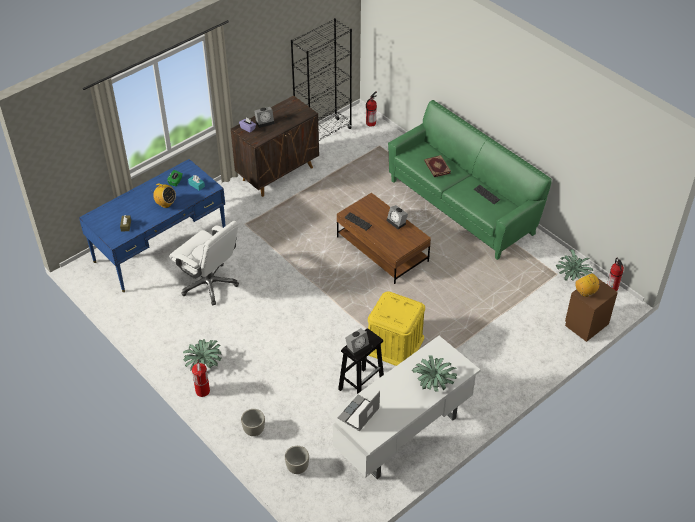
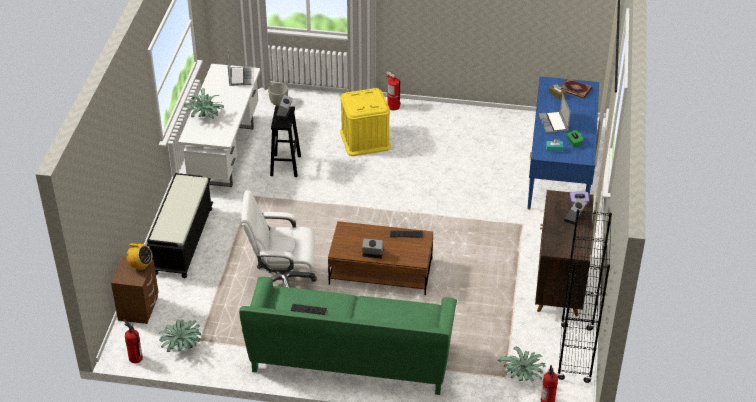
camera: 140 degrees right, 5 degrees down
(165, 204) = (554, 123): radio -> laptop
(204, 364) = (414, 120): potted plant -> potted plant (522, 376)
(209, 284) = (483, 166): white office chair -> white office chair (282, 280)
(254, 430) = (331, 105): grey planter -> none
(395, 344) = (289, 205): yellow storage box -> yellow storage box (365, 139)
(436, 167) = (385, 311): book -> book (576, 89)
(510, 365) = (182, 240): none -> black bench

